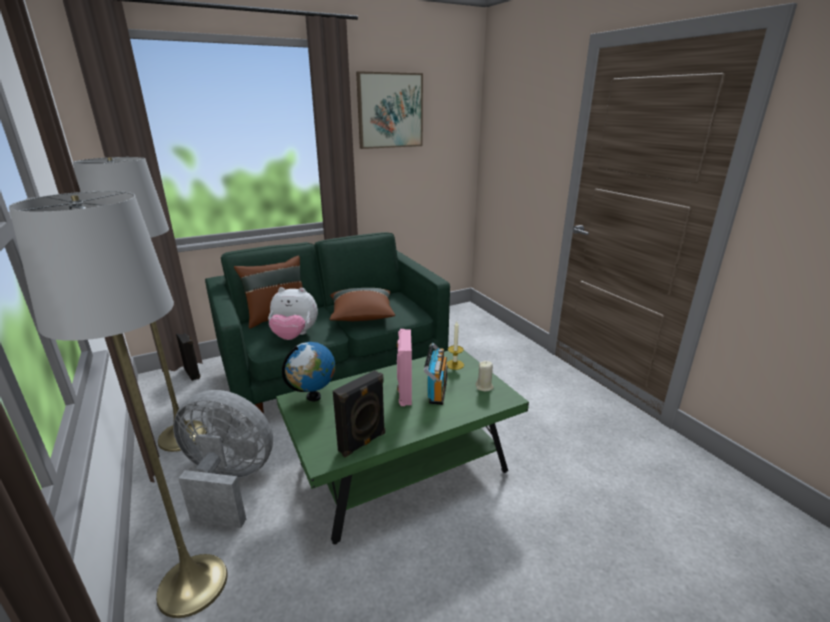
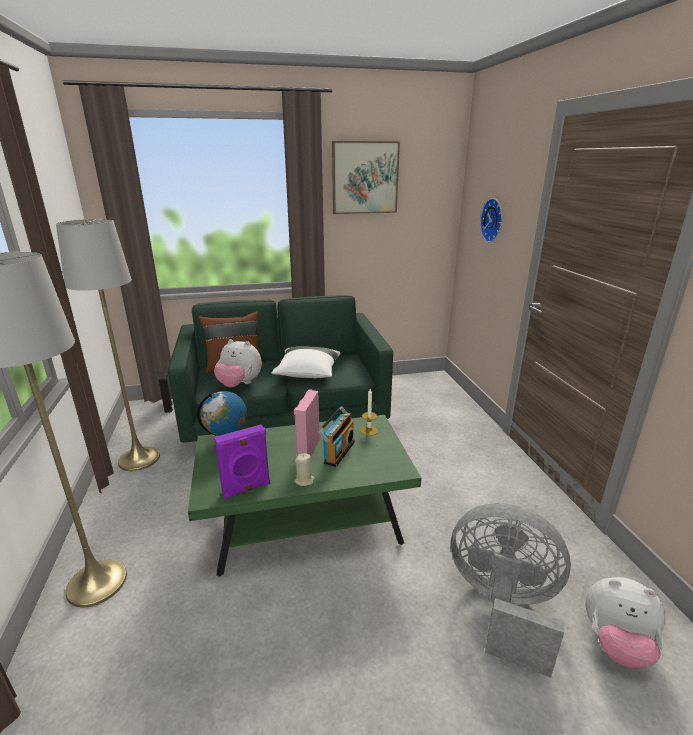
camera: 15 degrees right, 0 degrees up
(228, 483) = (157, 505): grey fan -> grey fan (502, 607)
(362, 316) = (307, 373): brown pillow -> white pillow
(363, 443) = (246, 489): black speaker -> purple speaker
(484, 387) = (385, 456): beige candle -> beige candle (304, 480)
(522, 150) = (494, 220): none -> wall clock
(721, 521) = (616, 643): none -> plush toy

